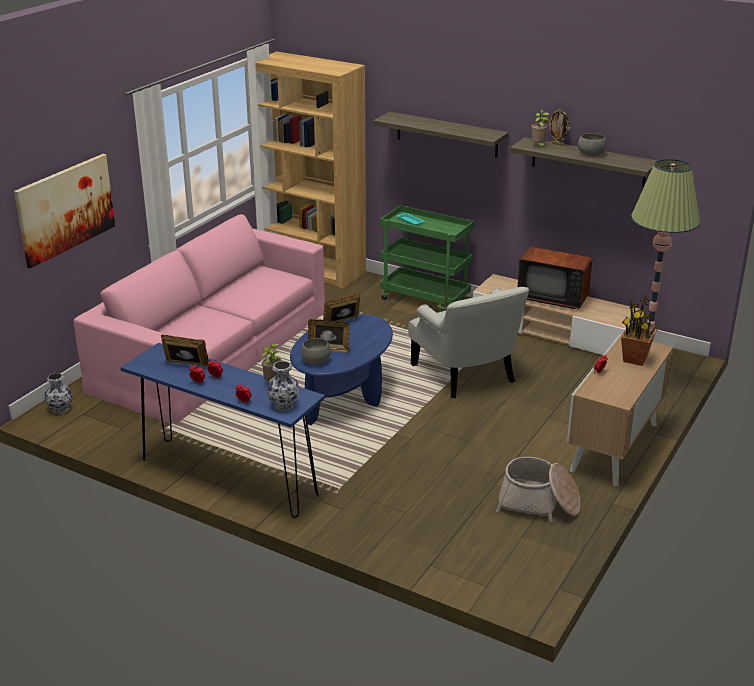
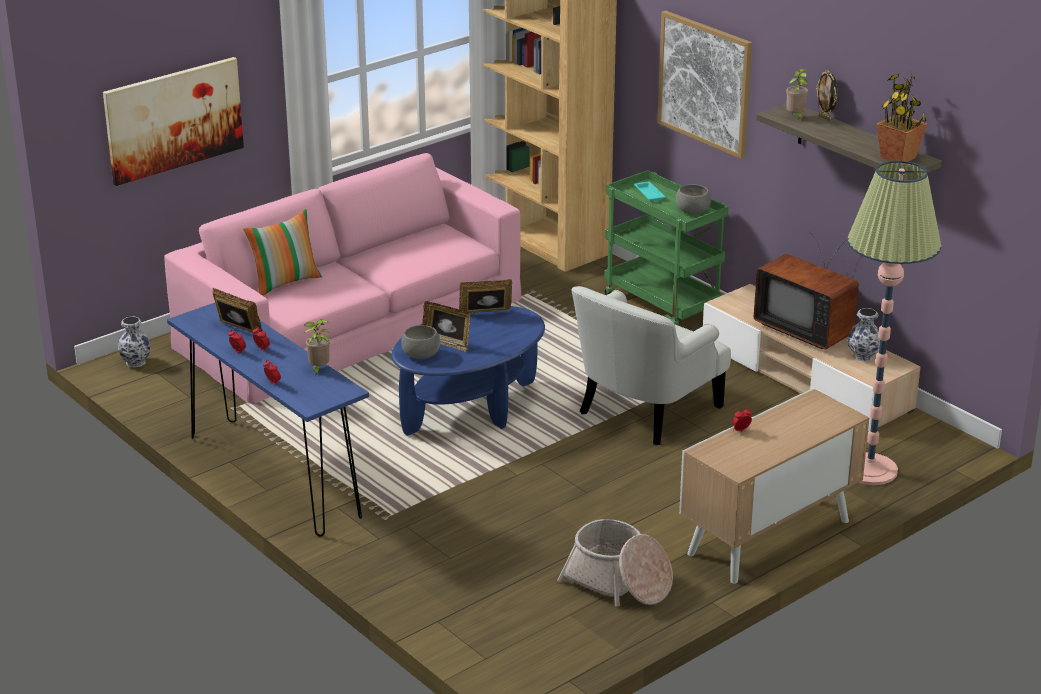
camera: 20 degrees right, 0 degrees up
(171, 325) = (285, 282): none -> pillow
(284, 405) = (314, 395): vase -> vase (863, 356)
(447, 134) = (705, 83): shelf -> picture
(466, 373) = (645, 410): white armchair -> white armchair turned 45 degrees clockwise
(591, 154) = (857, 138): grey bowl -> grey bowl (693, 211)
(635, 359) = (803, 423): potted plant -> potted plant (898, 158)

